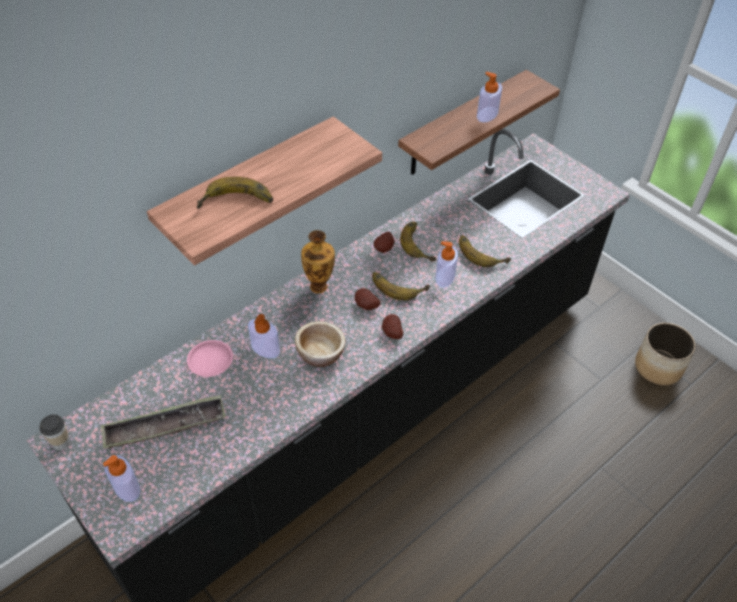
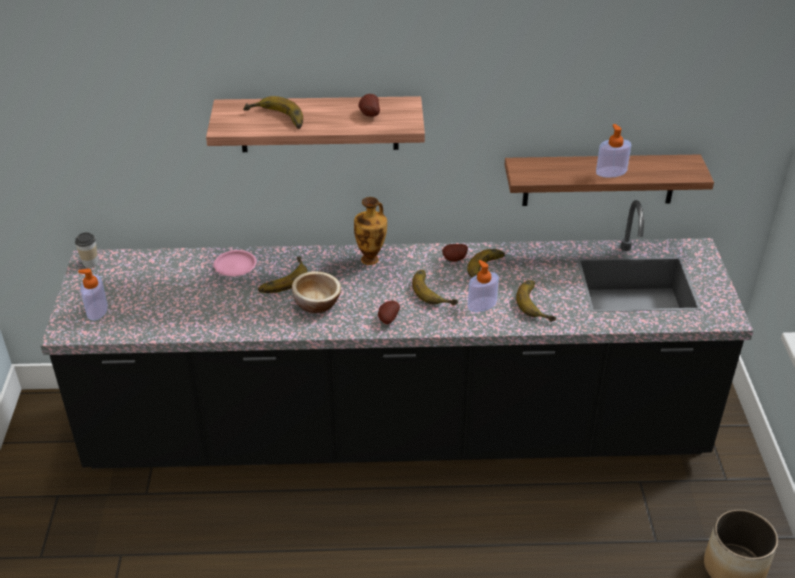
camera: 40 degrees right, 10 degrees down
(165, 426) = (160, 289): tray -> none
(265, 348) = (281, 279): soap dispenser -> banana
(366, 306) = (390, 291): potato -> potato (369, 114)

